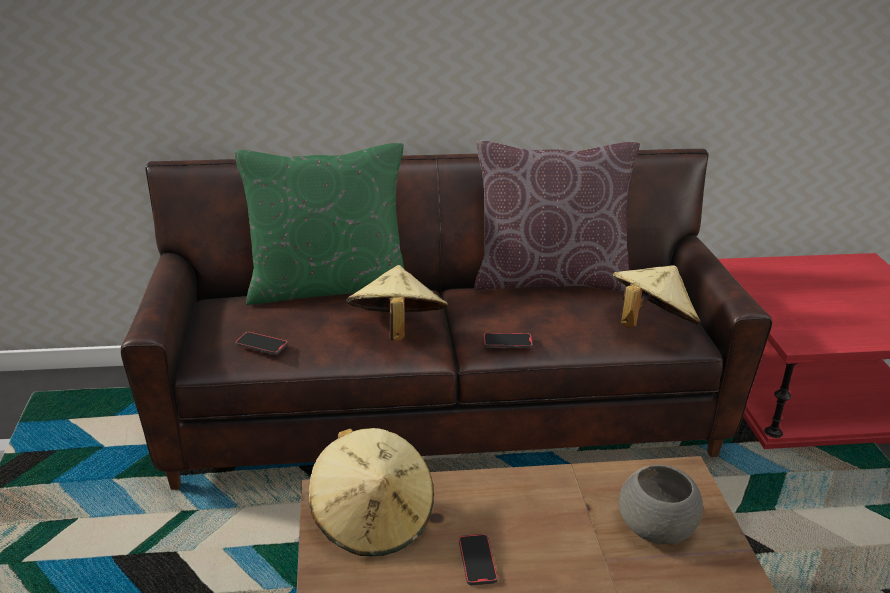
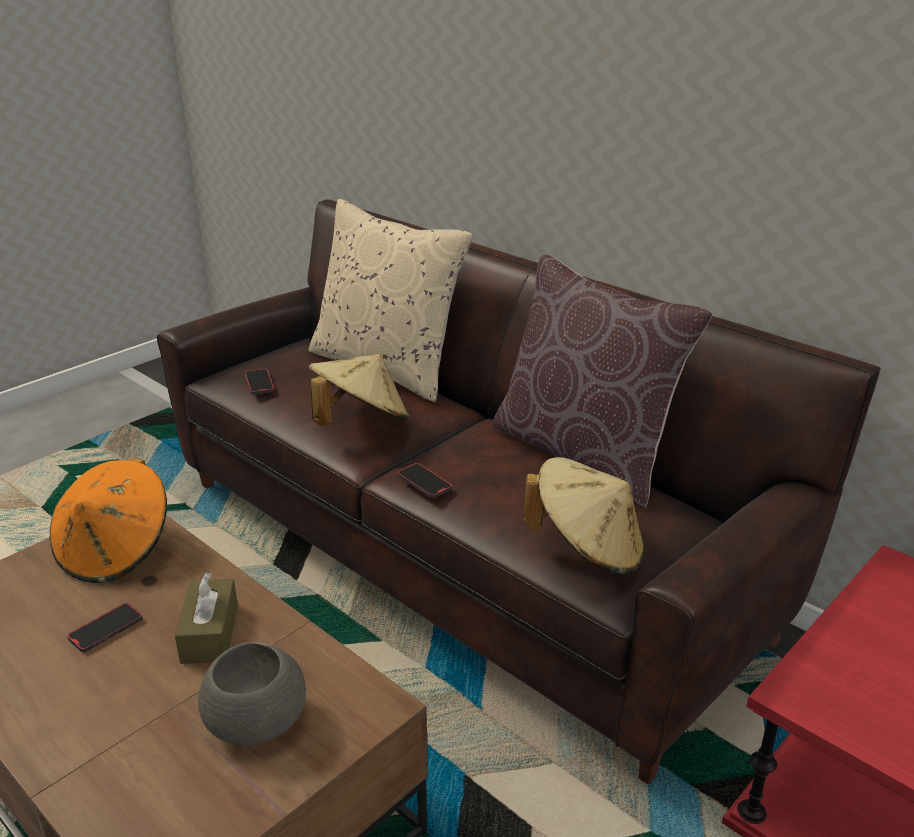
camera: 50 degrees right, 0 degrees up
(328, 288) = (387, 367): green pillow -> beige pillow
(373, 520) = (116, 551): beige hat -> orange hat
(539, 512) = (210, 633): none -> brown tissue box

